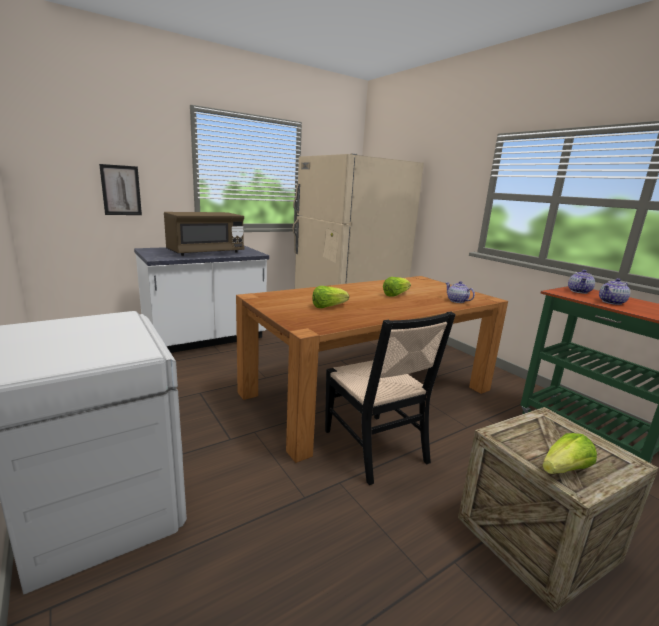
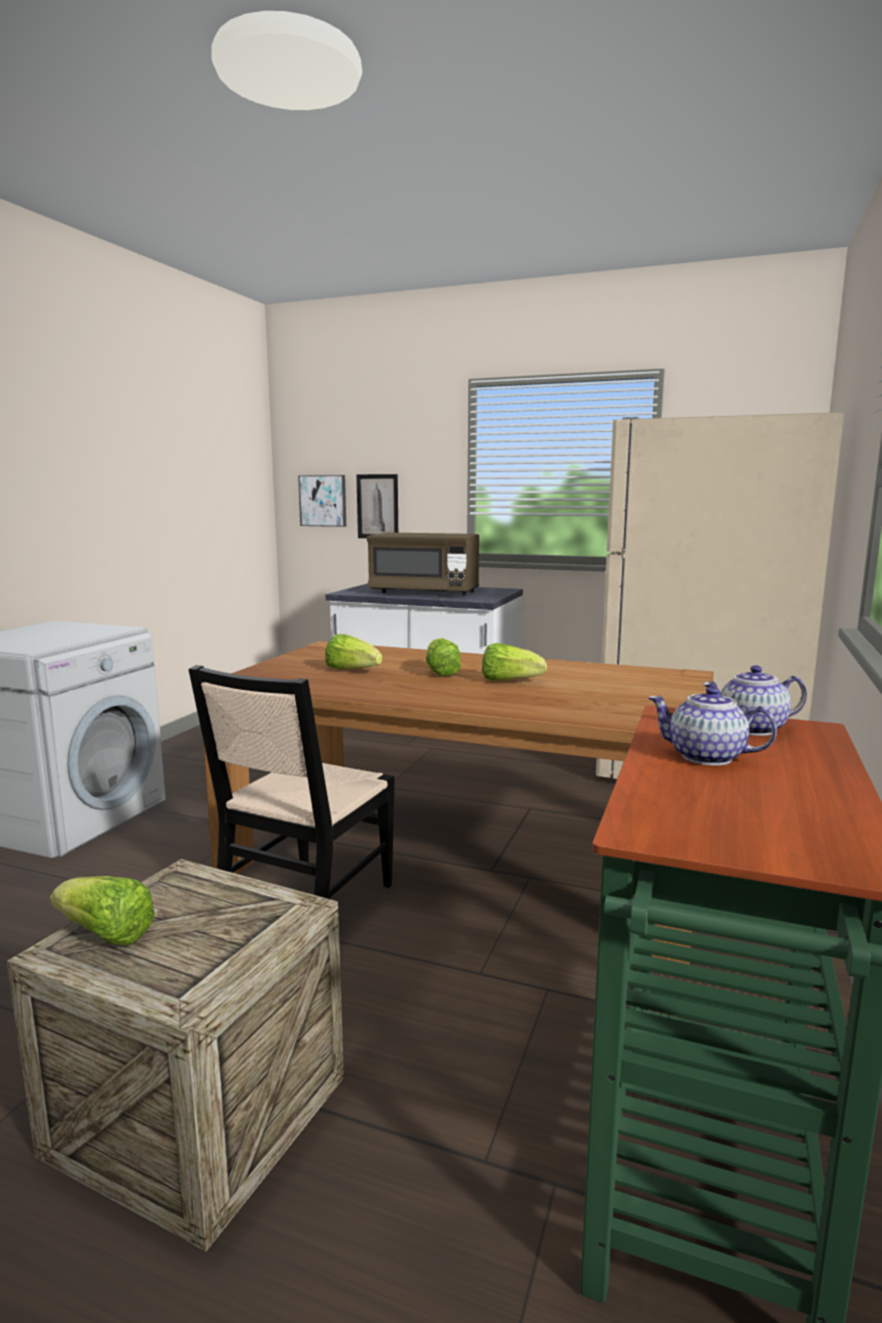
camera: 55 degrees right, 5 degrees down
(65, 183) = (323, 500): none -> picture
(361, 297) = (441, 672): none -> lettuce
(457, 301) = (580, 711): teapot -> none

